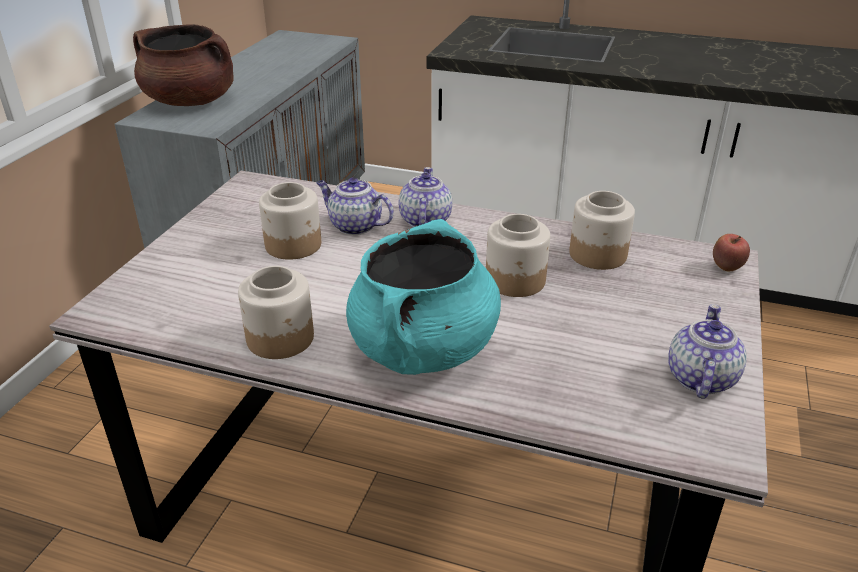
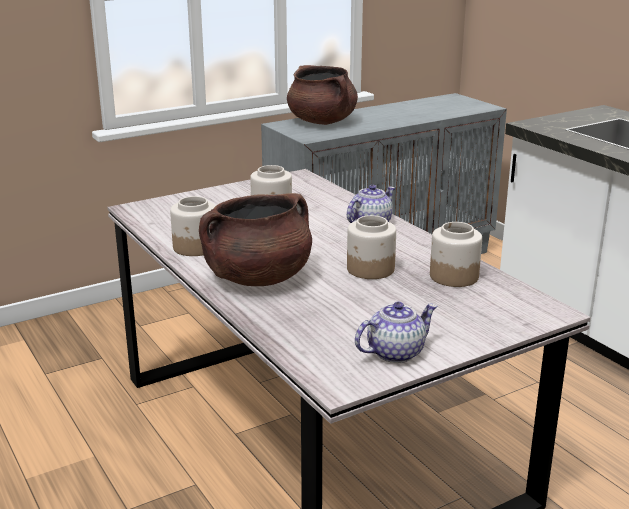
camera: 40 degrees right, 10 degrees down
(354, 226) = (322, 213): teapot -> none
(423, 349) = (258, 278): turquoise cooking pot -> brown cooking pot
(726, 268) = (539, 315): apple -> none

